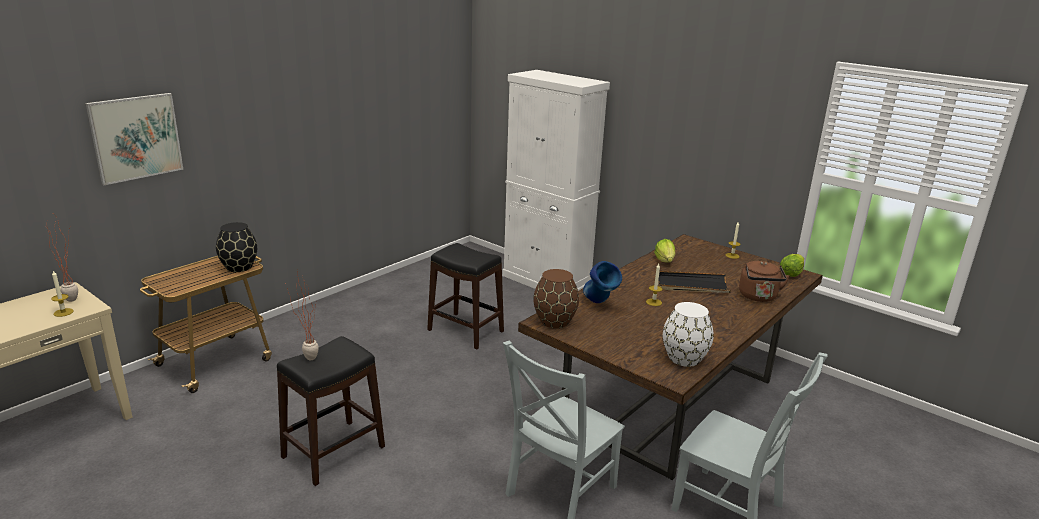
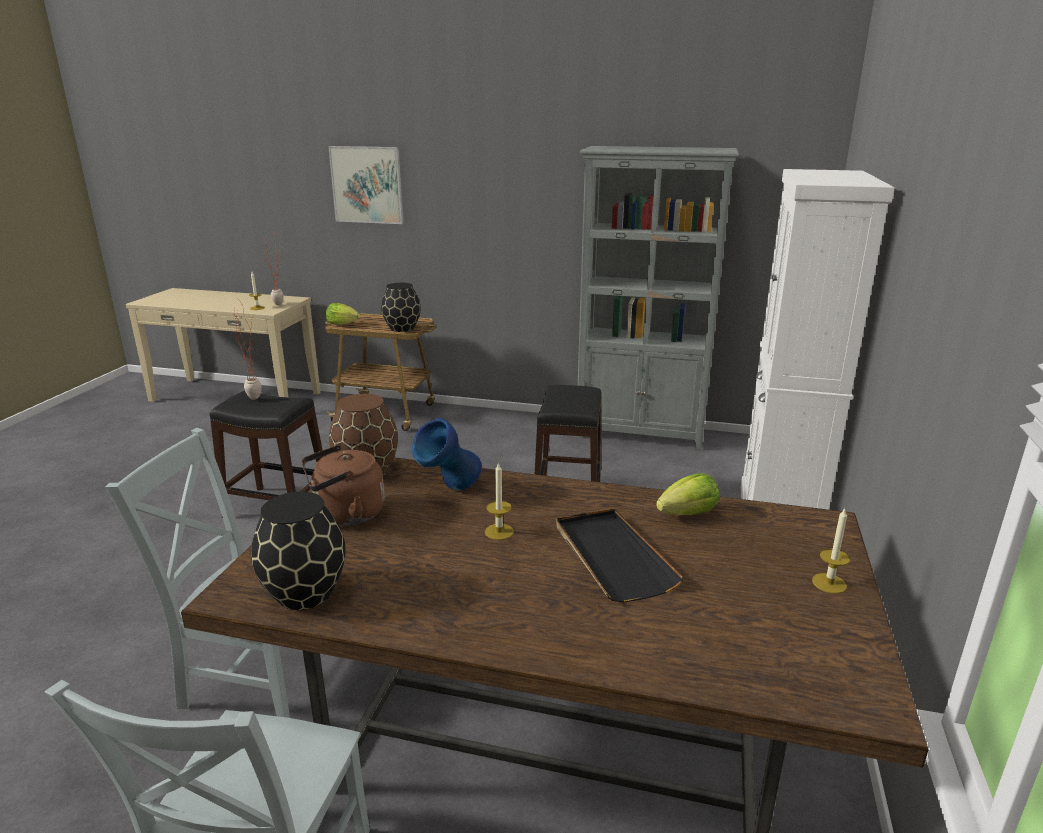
camera: 65 degrees right, 0 degrees up
(404, 278) = (640, 434): none -> grey bookcase
(683, 358) = (306, 592): white vase -> black vase
(758, 297) = (644, 647): brown kettle -> brown kettle (345, 515)
(791, 273) = (850, 684): lettuce -> lettuce (342, 324)

